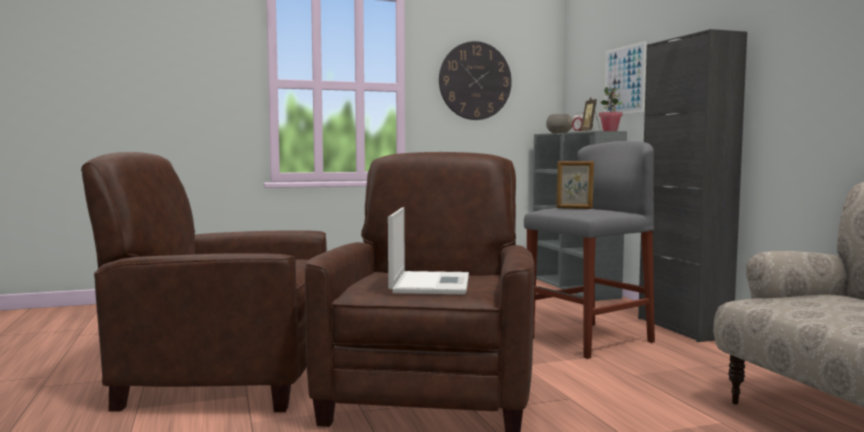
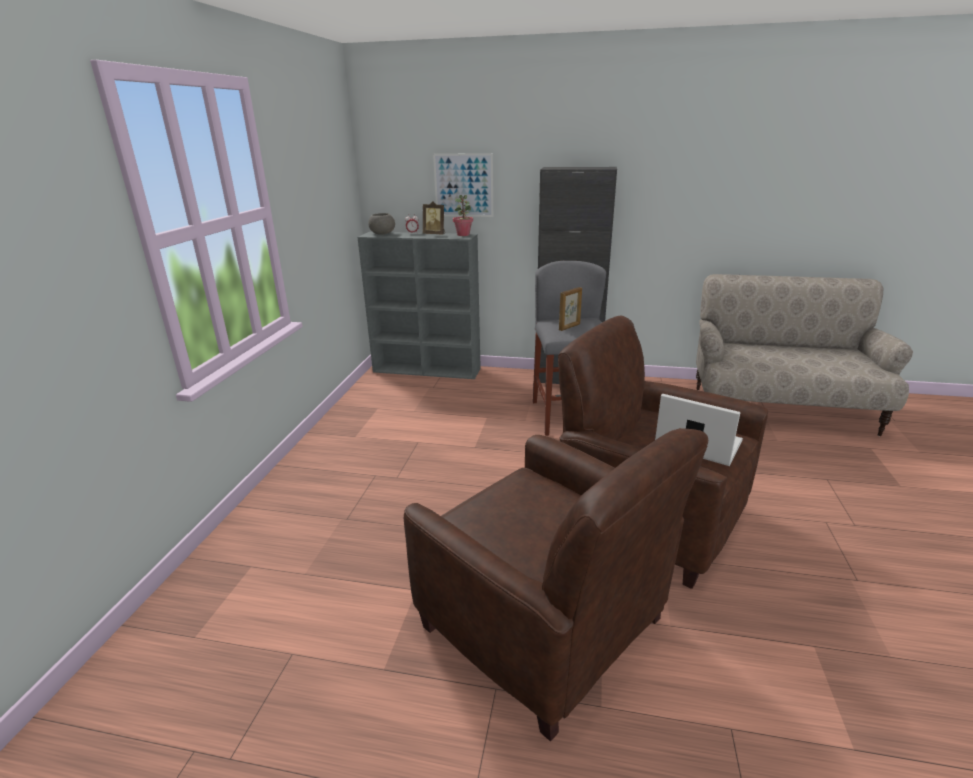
camera: 60 degrees left, 20 degrees up
(223, 379) = (545, 624): brown armchair -> brown armchair turned 75 degrees counterclockwise
(475, 81) = (313, 188): wall clock -> none

